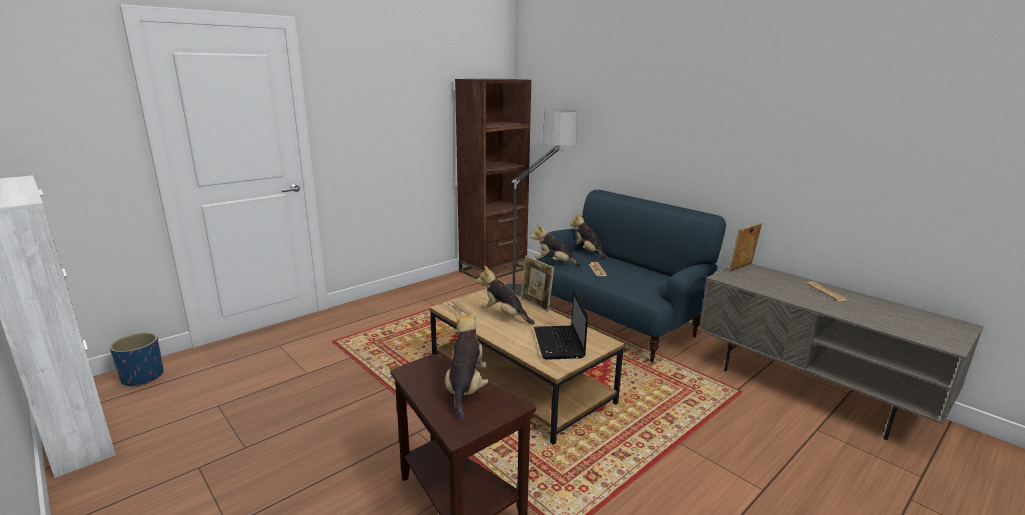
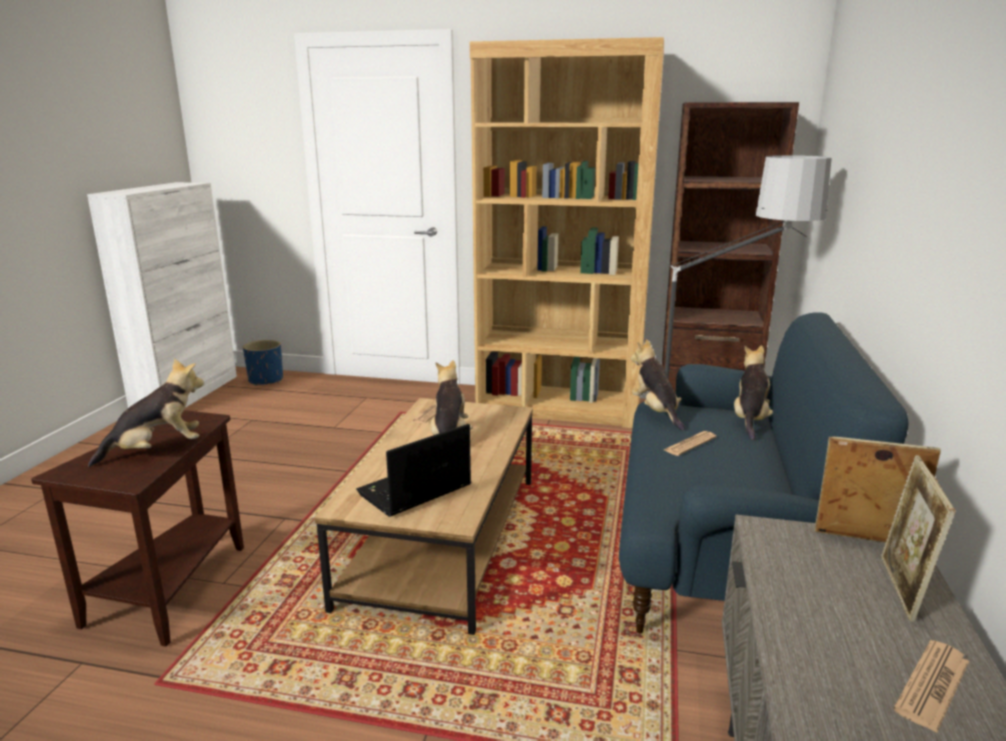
camera: 55 degrees right, 0 degrees up
(420, 295) = (559, 407): none -> brown bookcase
(536, 305) = (510, 445): picture frame -> picture frame (902, 589)

